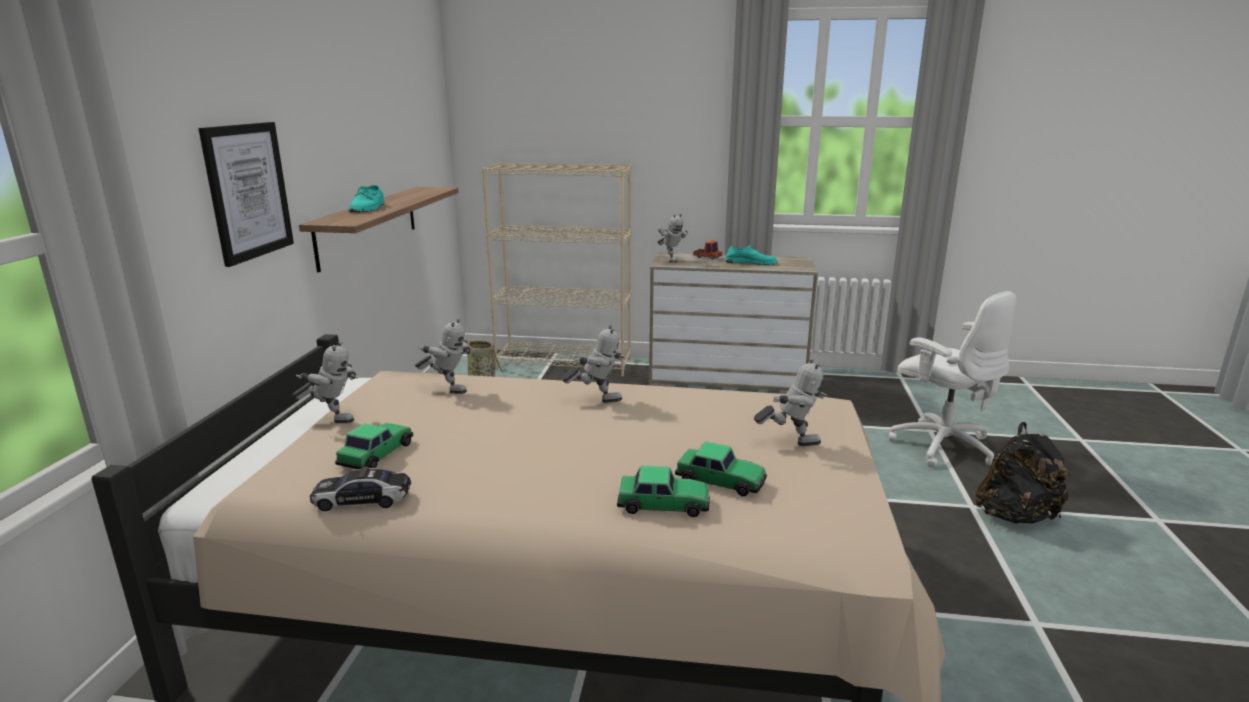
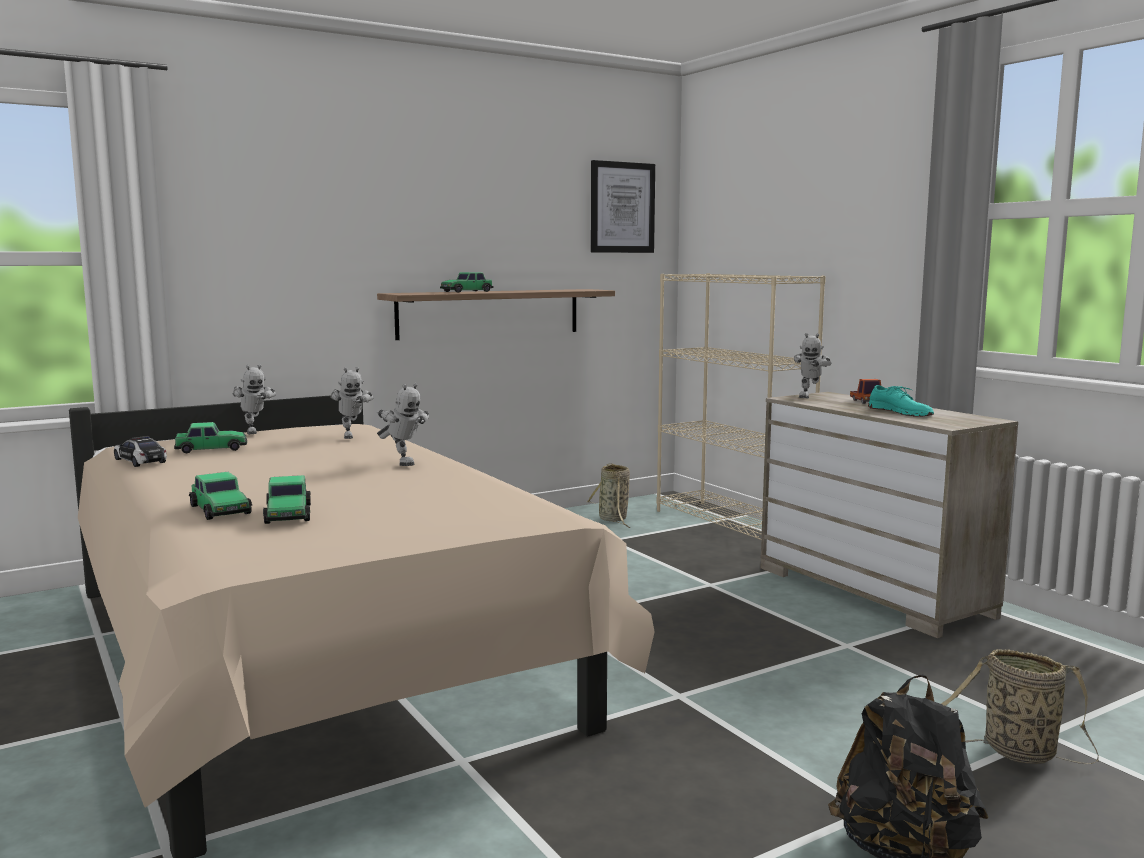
camera: 50 degrees right, 10 degrees down
(248, 191) = (315, 255): picture -> picture (622, 207)
(368, 208) = (466, 291): turquoise shoe -> toy car
(790, 442) = (413, 518): toy robot -> none
(941, 445) = (1013, 752): white office chair -> basket

